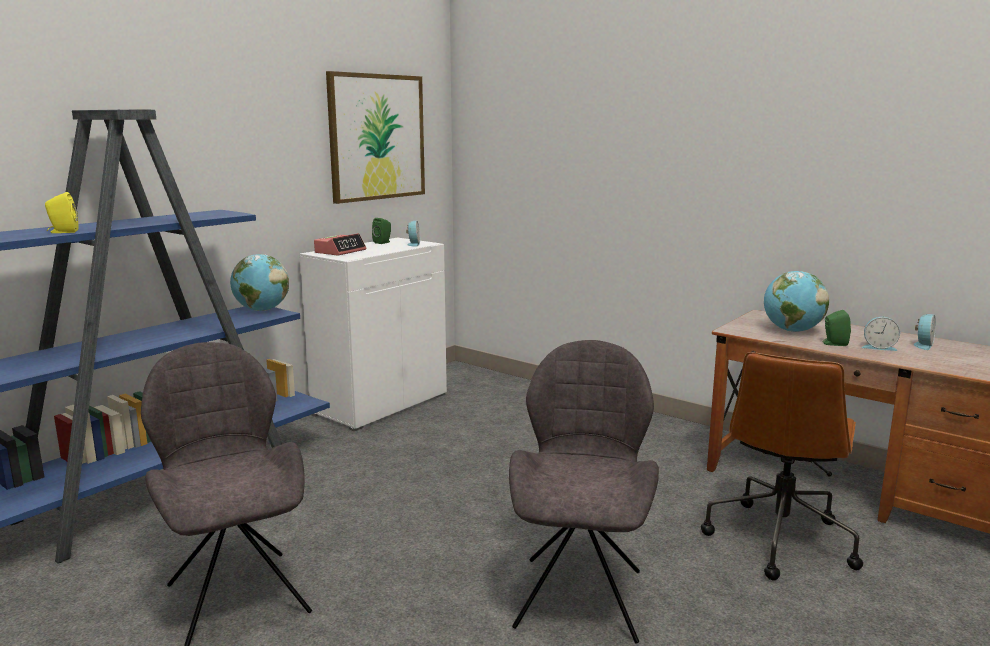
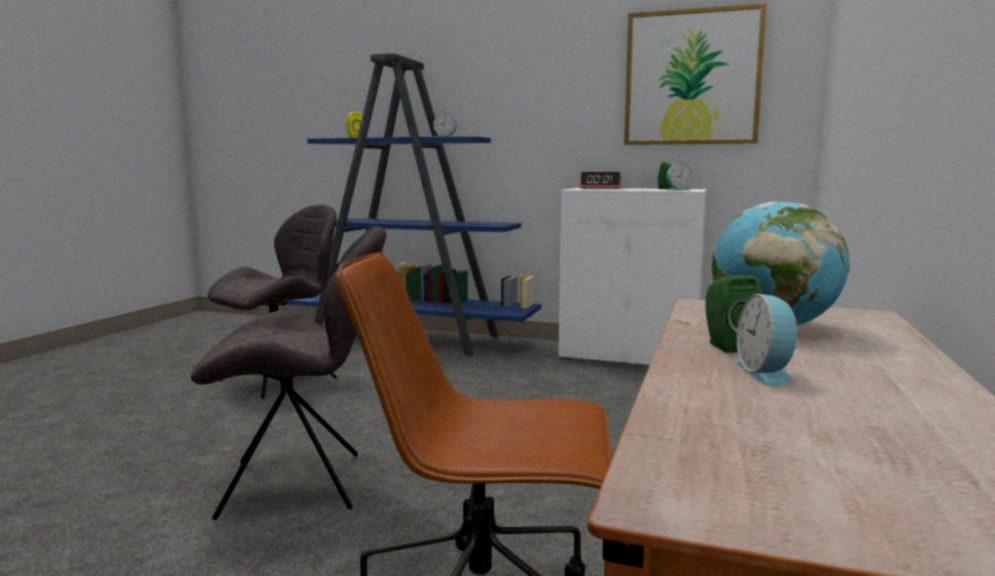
camera: 70 degrees right, 5 degrees down
(262, 310) = (500, 224): globe -> none
(922, 345) = (886, 410): alarm clock -> alarm clock (446, 137)

